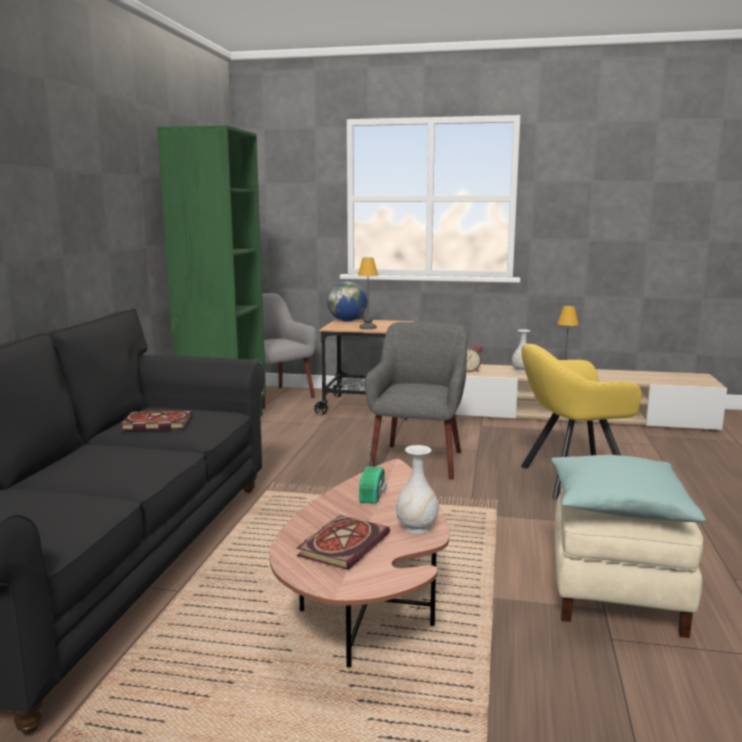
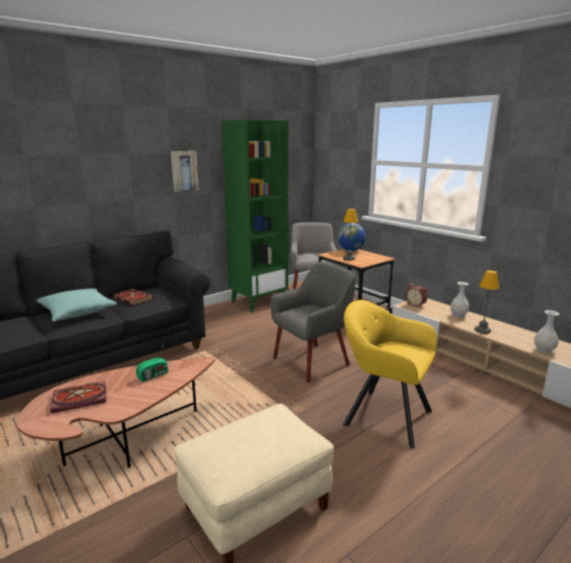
camera: 40 degrees right, 5 degrees up
(119, 207) = (184, 170): none -> picture
(417, 528) = (124, 405): white vase -> white vase (544, 350)
(618, 507) = (223, 448): turquoise pillow -> turquoise pillow (78, 313)

